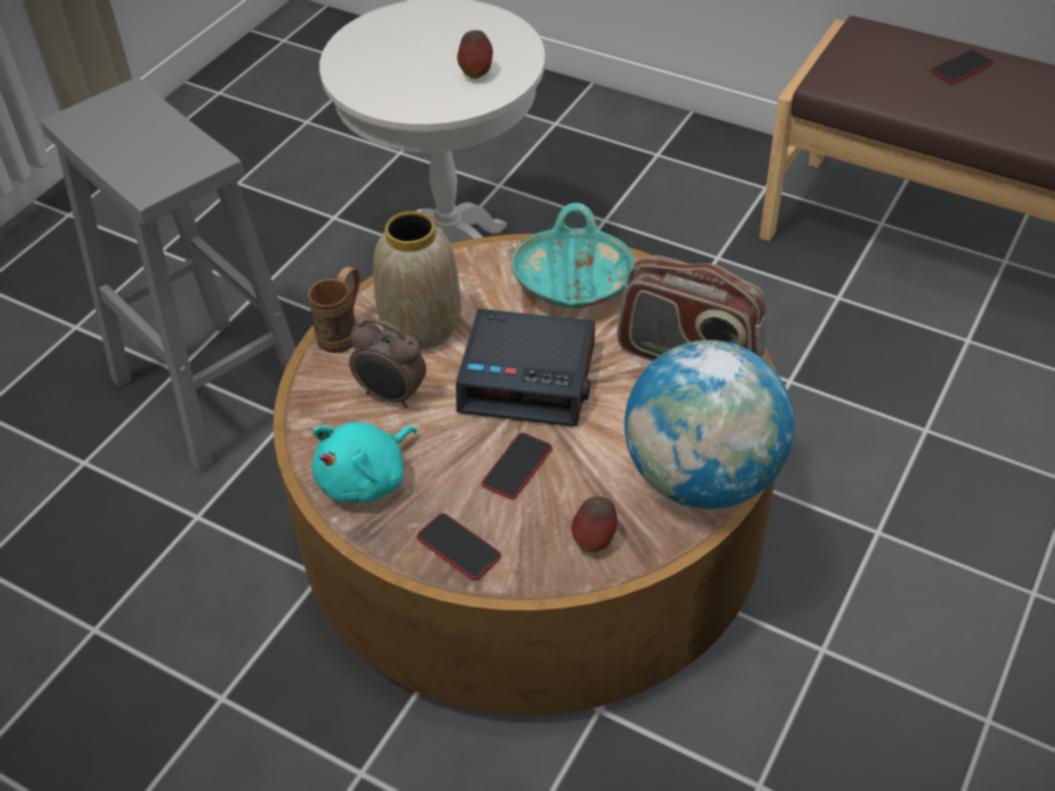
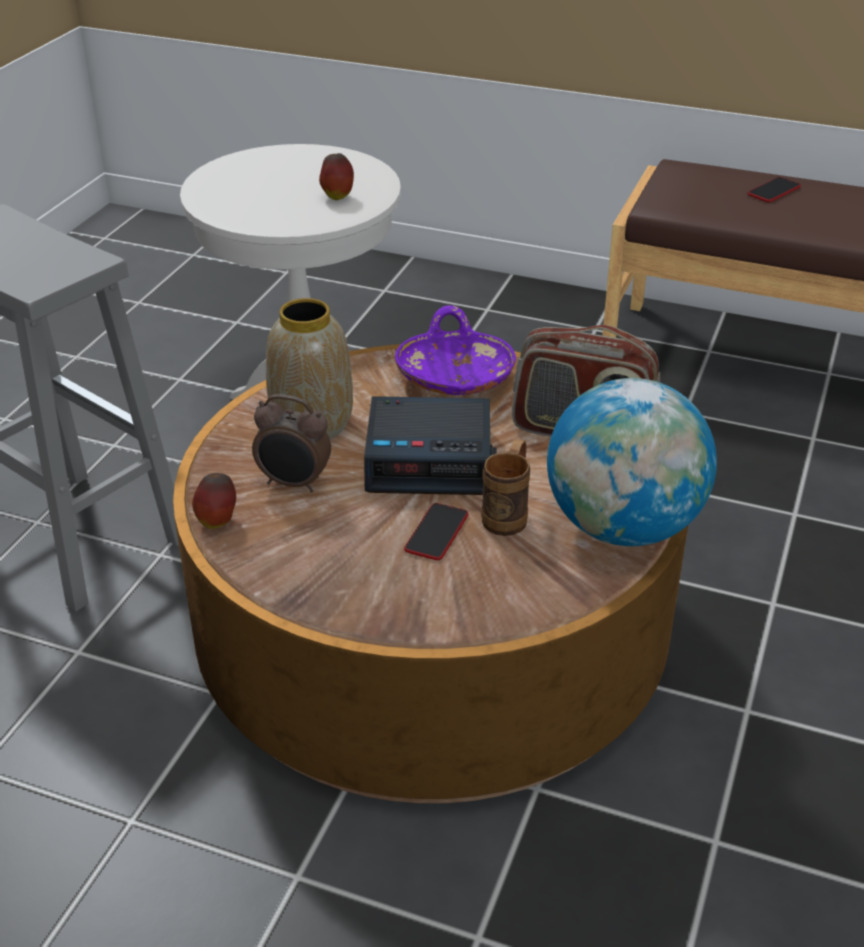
camera: 10 degrees left, 10 degrees down
(344, 332) = (234, 434): brown mug -> brown mug (508, 514)
(367, 479) = (284, 556): turquoise plush toy -> none
(458, 547) = (393, 606): phone -> none
(573, 281) = (455, 378): turquoise bowl -> purple bowl
(594, 541) = (530, 589): apple -> apple (218, 521)

